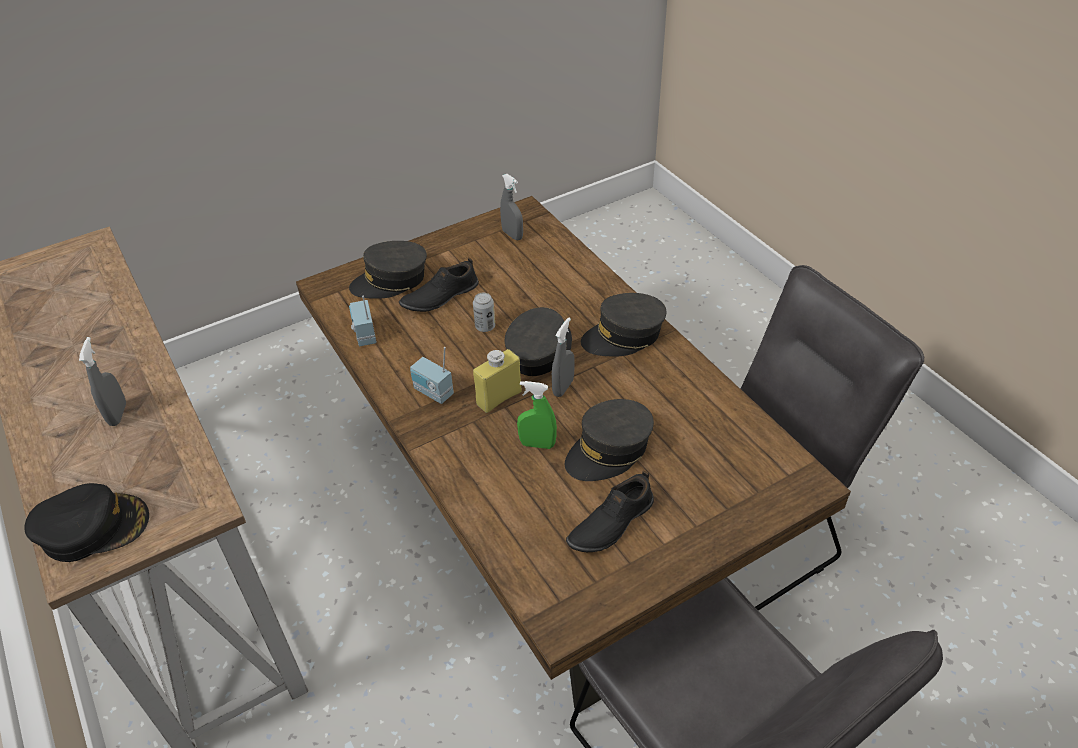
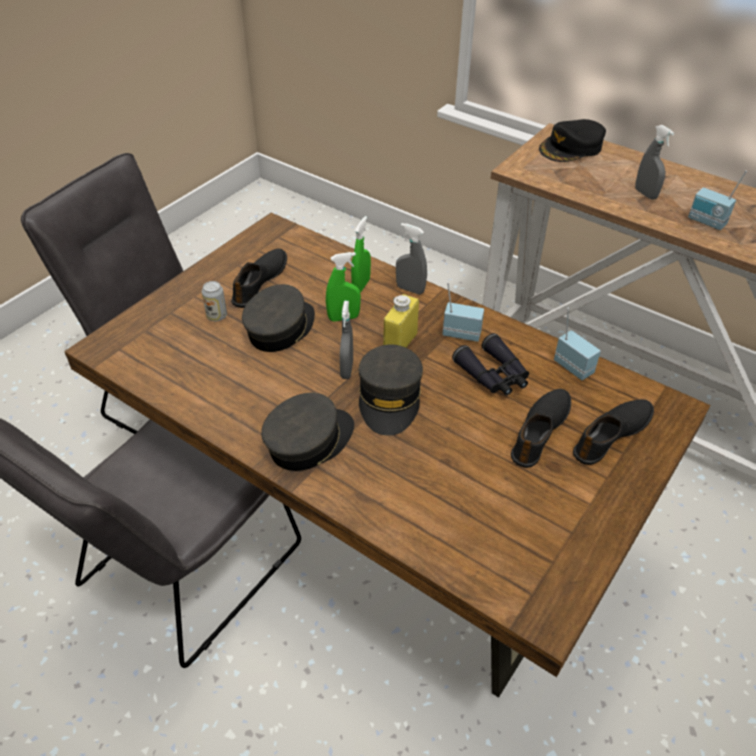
camera: 155 degrees right, 0 degrees up
(115, 358) = (706, 222): none -> radio
(391, 281) = (612, 436): grey cap -> black shoe
(437, 346) = (494, 375): none -> black binoculars
(485, 326) = (463, 410): can -> can (216, 316)
(496, 481) = (361, 285): none -> green spray bottle
(512, 235) = (529, 558): grey spray bottle -> grey spray bottle (410, 289)

